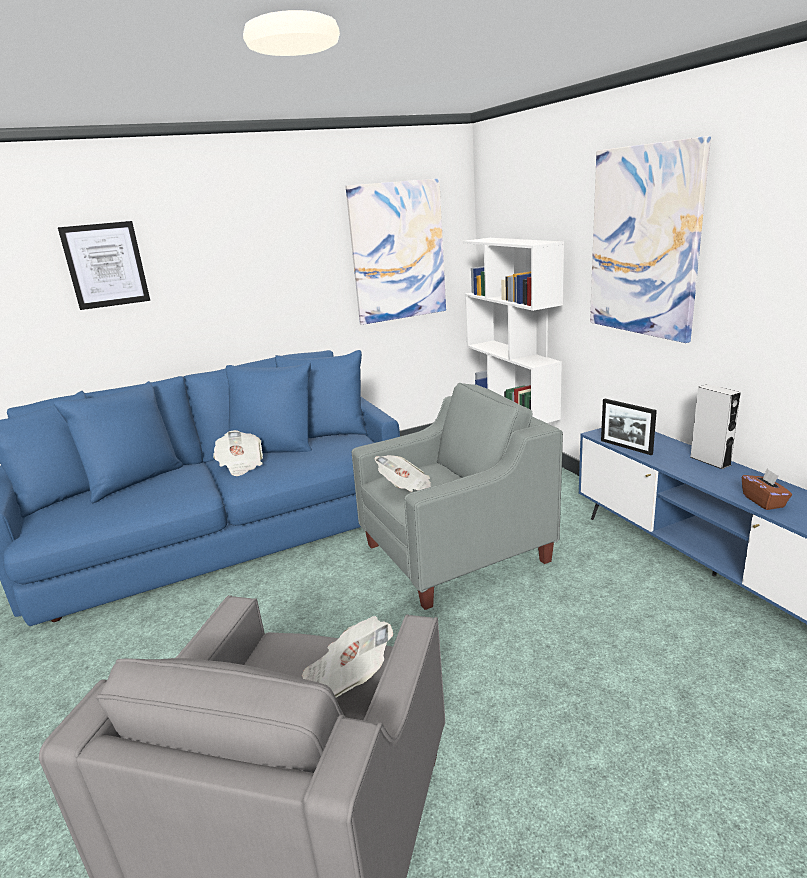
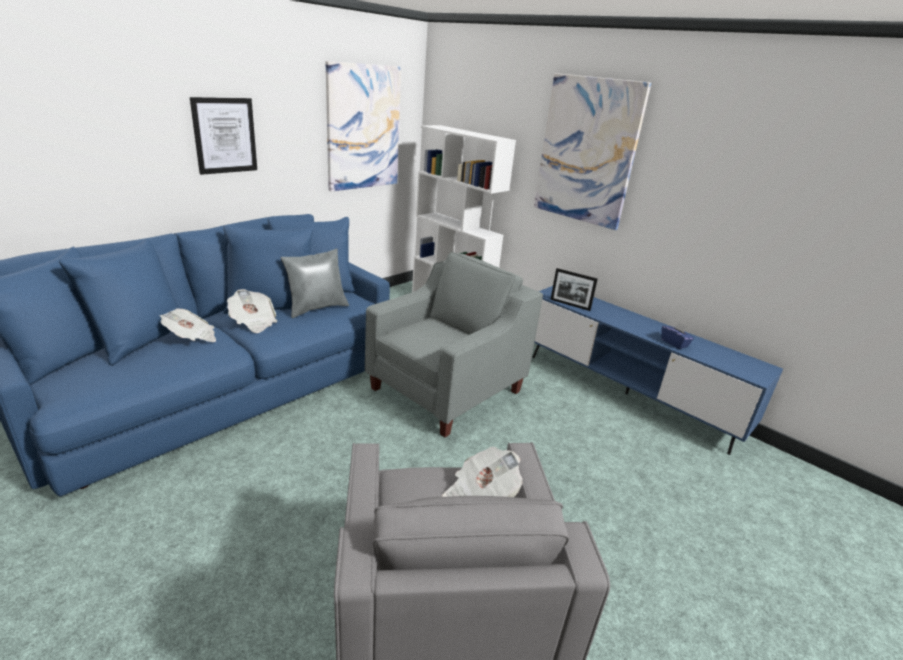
camera: 25 degrees left, 5 degrees up
(106, 265) = (87, 110): picture -> picture (225, 135)
(313, 451) = (316, 308): none -> grey pillow
(406, 488) = (424, 340): newspaper -> newspaper (191, 337)
(710, 461) = (628, 315): grey speaker -> none
(764, 501) = (674, 343): brown tissue box -> blue tissue box

